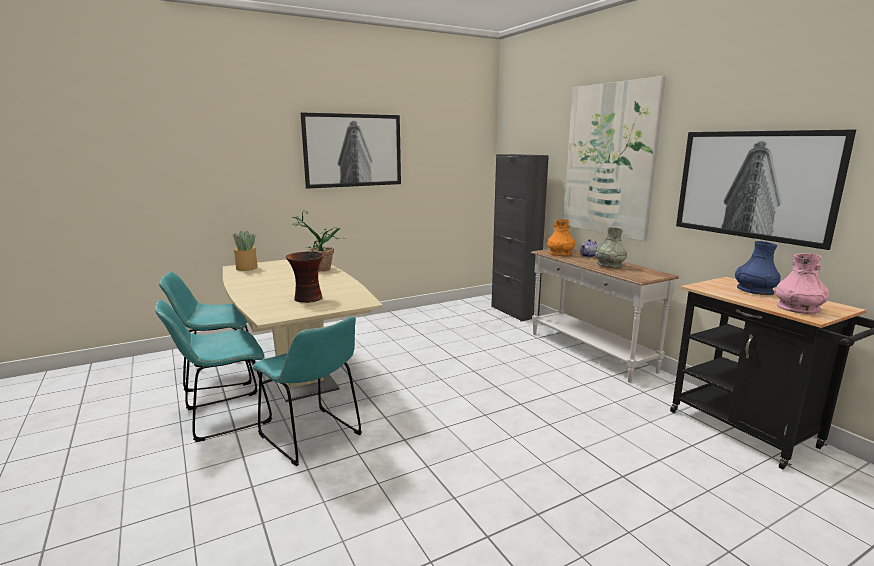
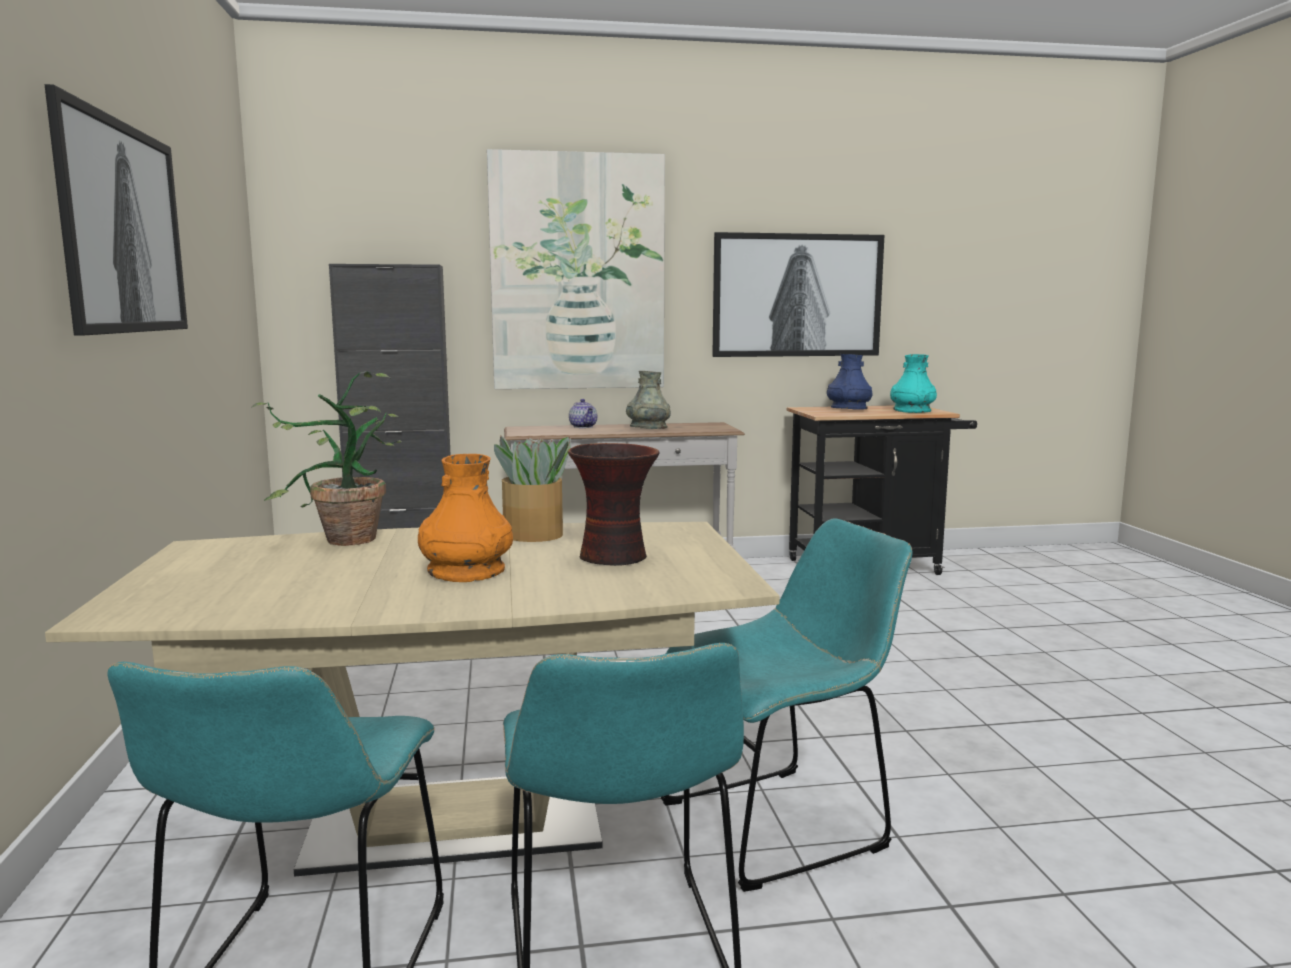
camera: 70 degrees left, 5 degrees down
(246, 268) = (164, 602): potted plant -> potted plant (534, 535)
(560, 253) = (546, 431): orange vase -> orange vase (466, 571)
(798, 308) = (912, 411): pink vase -> turquoise vase

